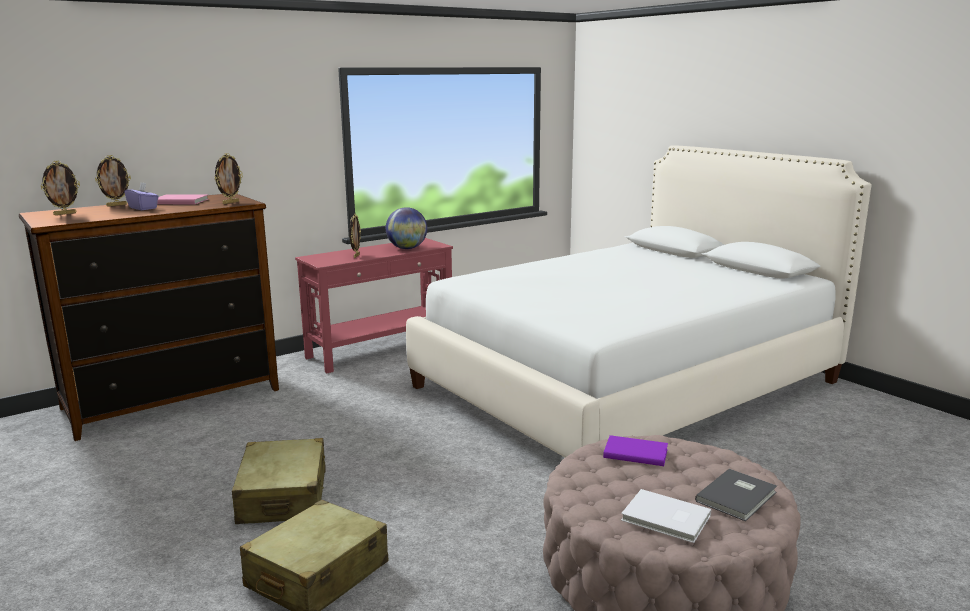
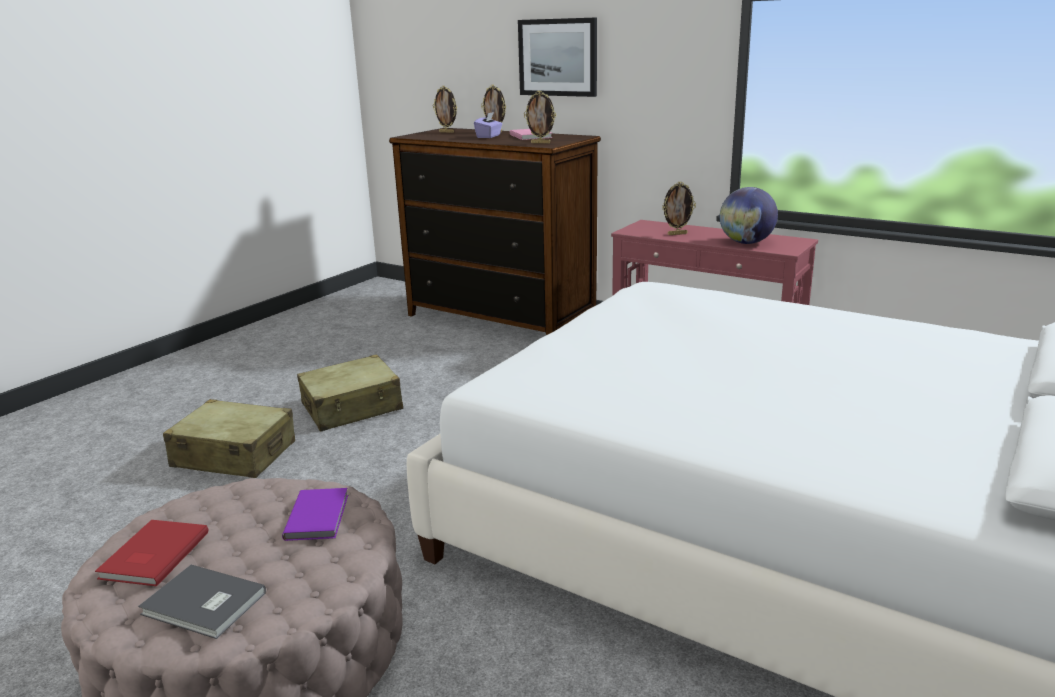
camera: 70 degrees right, 5 degrees up
(172, 123) = (558, 57): none -> picture
(666, 519) = (152, 555): white book -> red book

